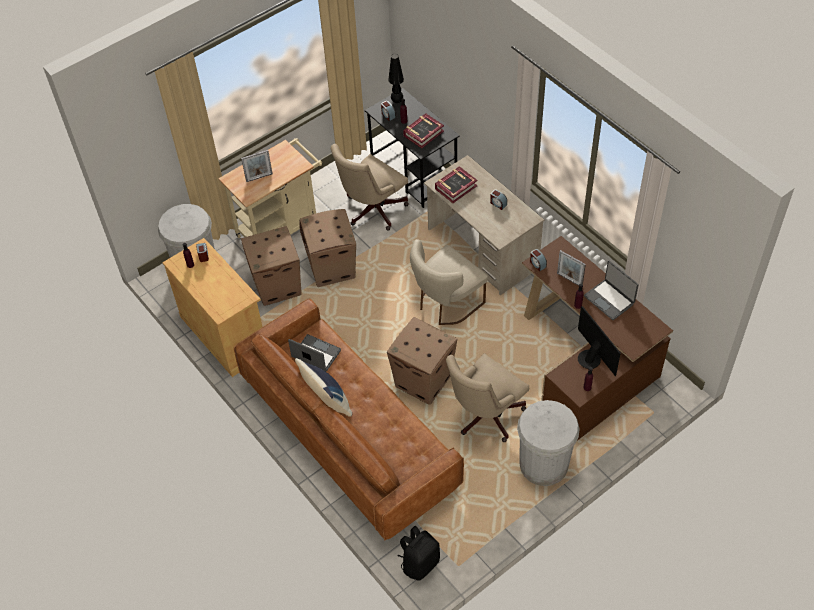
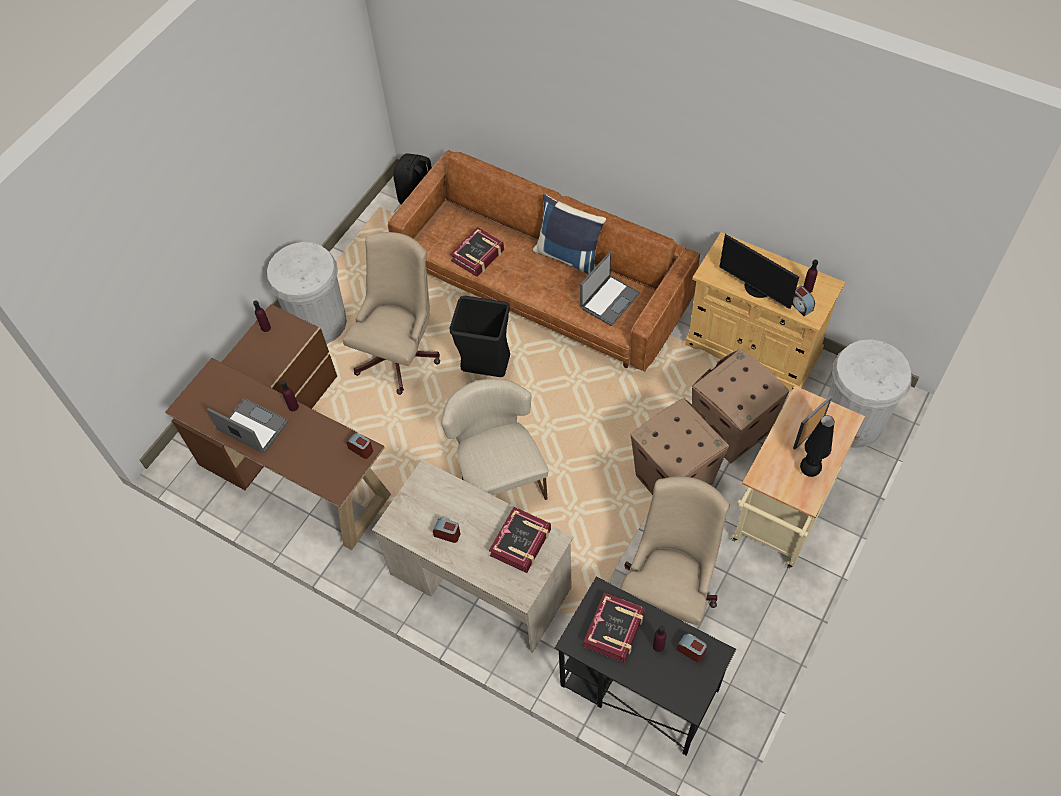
camera: 160 degrees right, 5 degrees up
(315, 354) = (609, 300): laptop -> laptop turned 60 degrees counterclockwise
(397, 101) = (691, 688): black table lamp -> black table lamp (809, 471)
(397, 425) = (478, 255): none -> book
(424, 381) = (486, 370): cardboard box -> black trash can
(446, 304) = (499, 477): beige chair -> beige chair turned 45 degrees counterclockwise
(569, 280) = (312, 439): picture frame -> none
(591, 358) = (267, 364): monitor -> monitor (757, 288)

